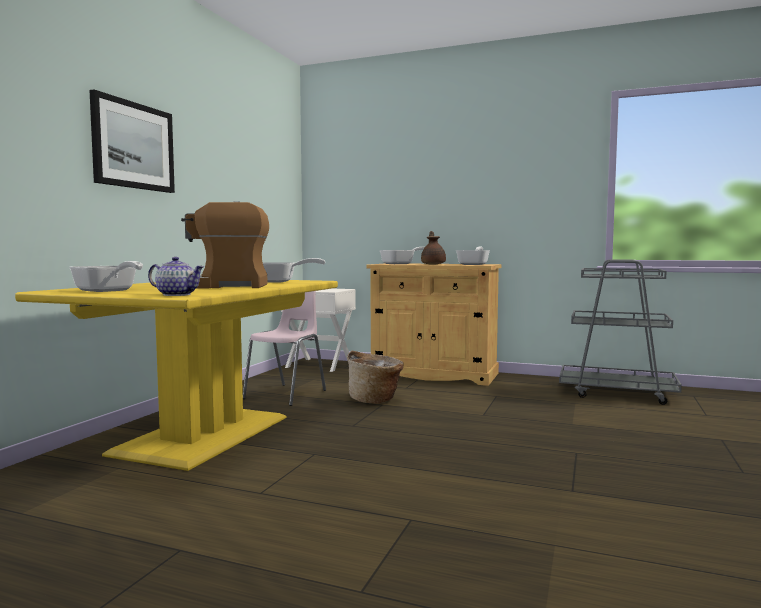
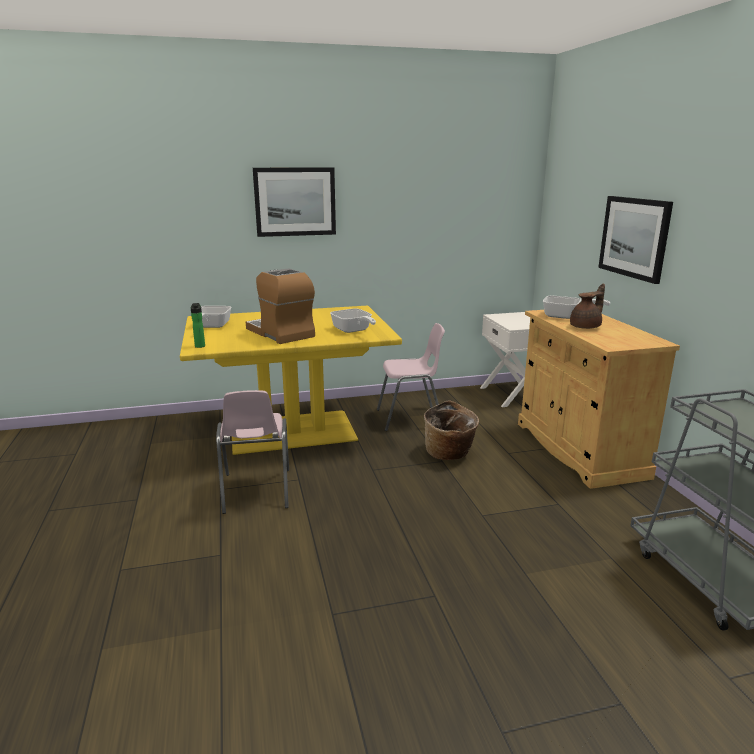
camera: 55 degrees right, 15 degrees up
(176, 295) = (200, 345): teapot -> bottle
(302, 476) = (256, 491): none -> pink chair
(431, 199) = (634, 237): none -> picture
(474, 264) = (622, 340): frying pan -> none

